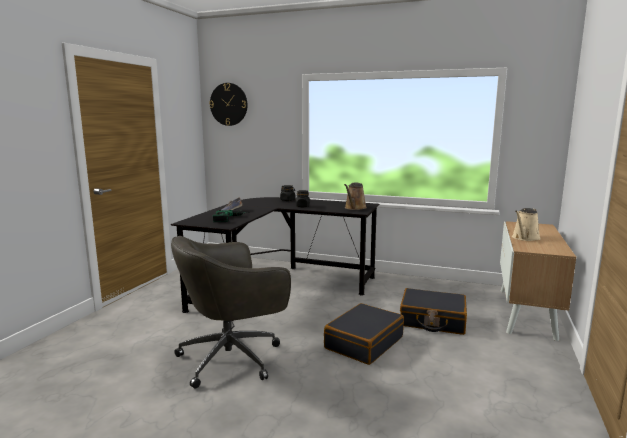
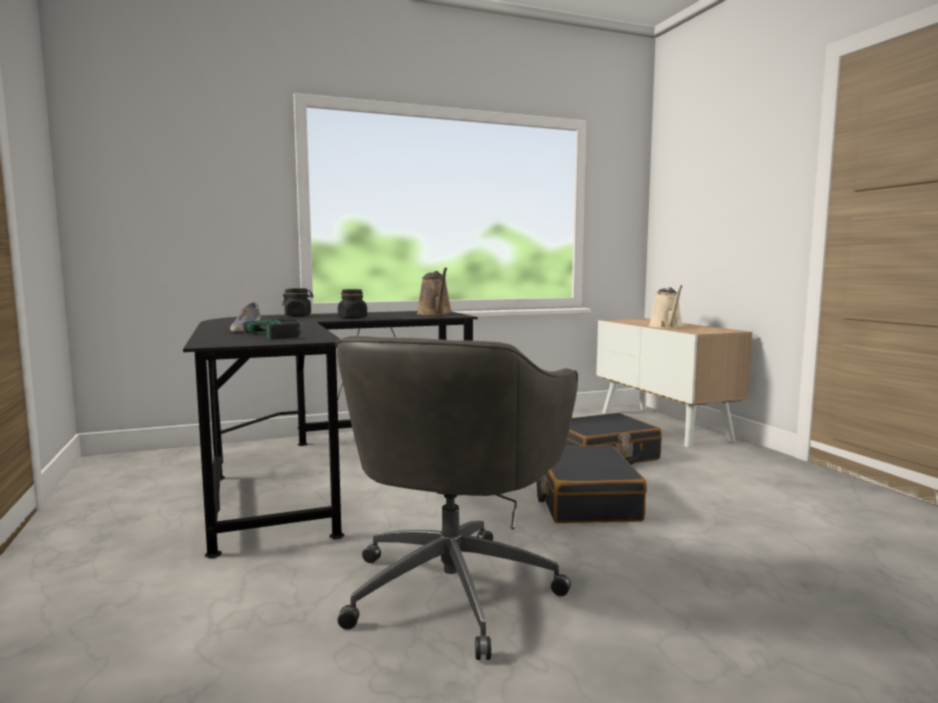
camera: 40 degrees left, 5 degrees down
(228, 104) = (128, 135): wall clock -> none

